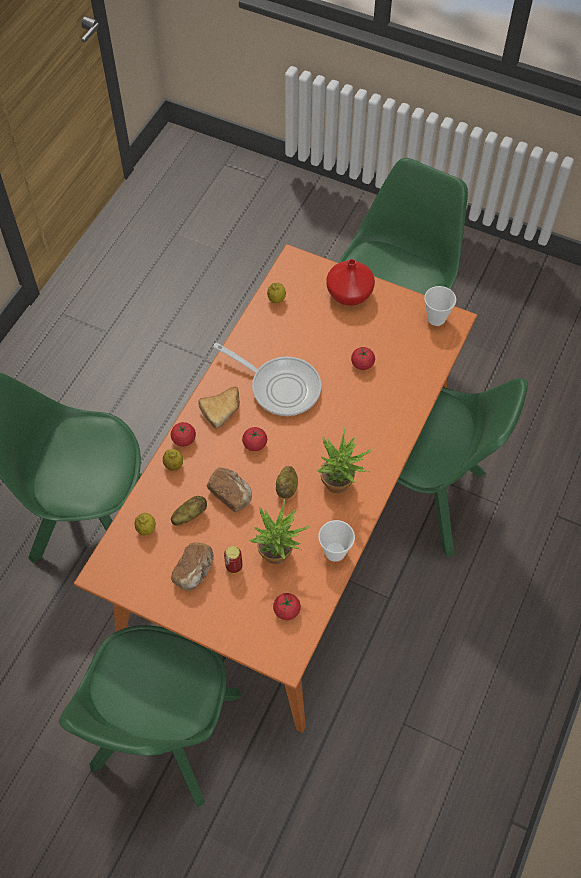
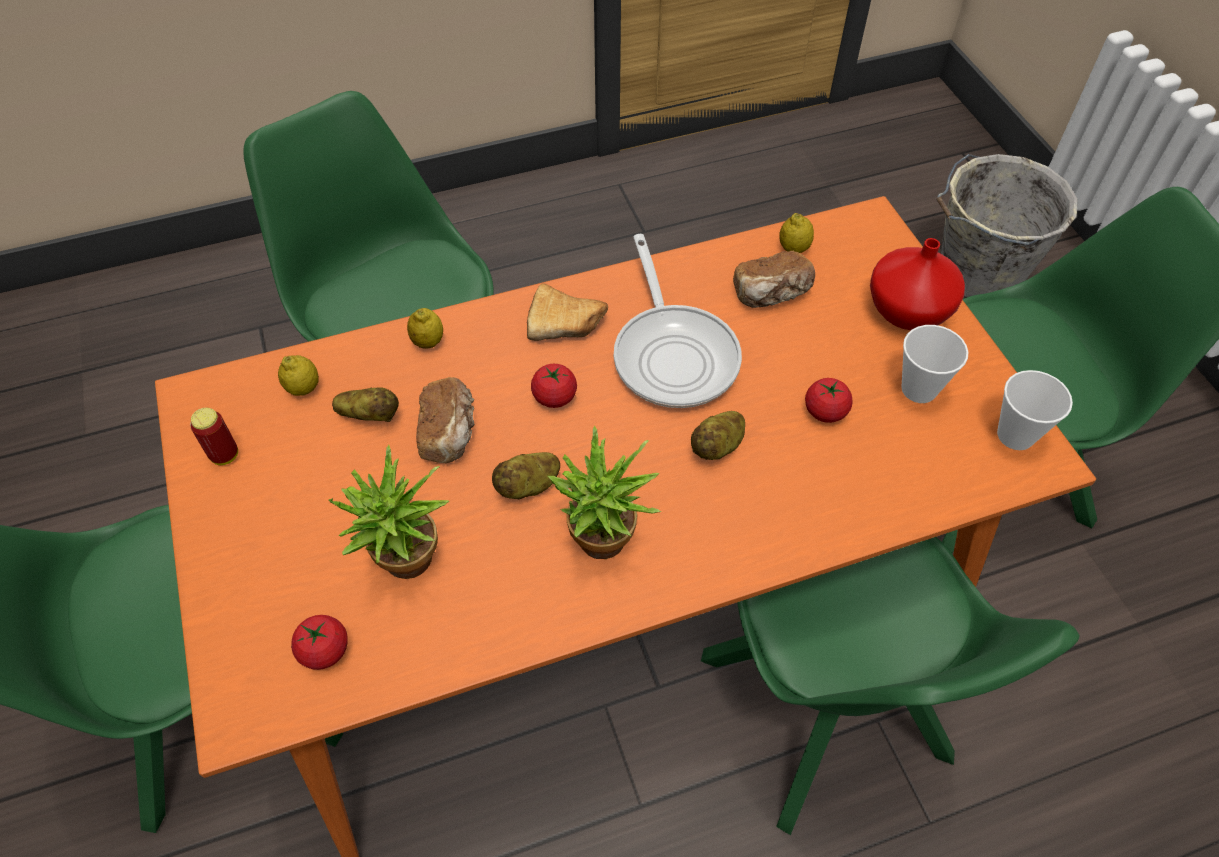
camera: 45 degrees right, 5 degrees down
(184, 439) = (477, 322): tomato -> none
(195, 571) = (288, 489): bread -> bread (772, 294)
(234, 567) = (337, 527): can -> can (224, 455)
(296, 237) = (973, 280): none -> grey bucket
(335, 552) = (485, 632): cup -> cup (919, 389)
(339, 411) = (718, 446): none -> potato

